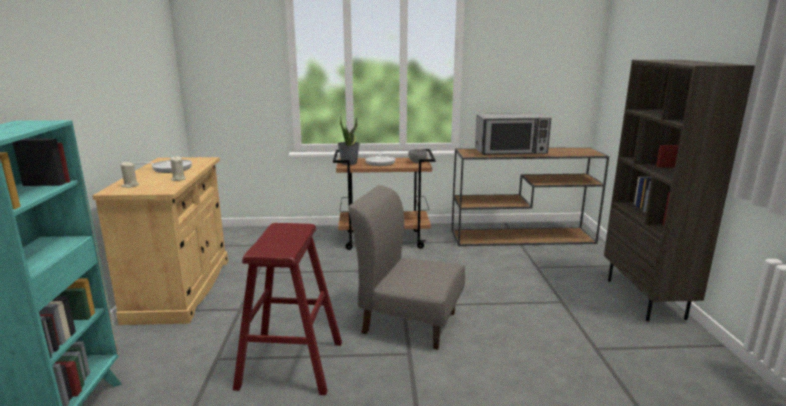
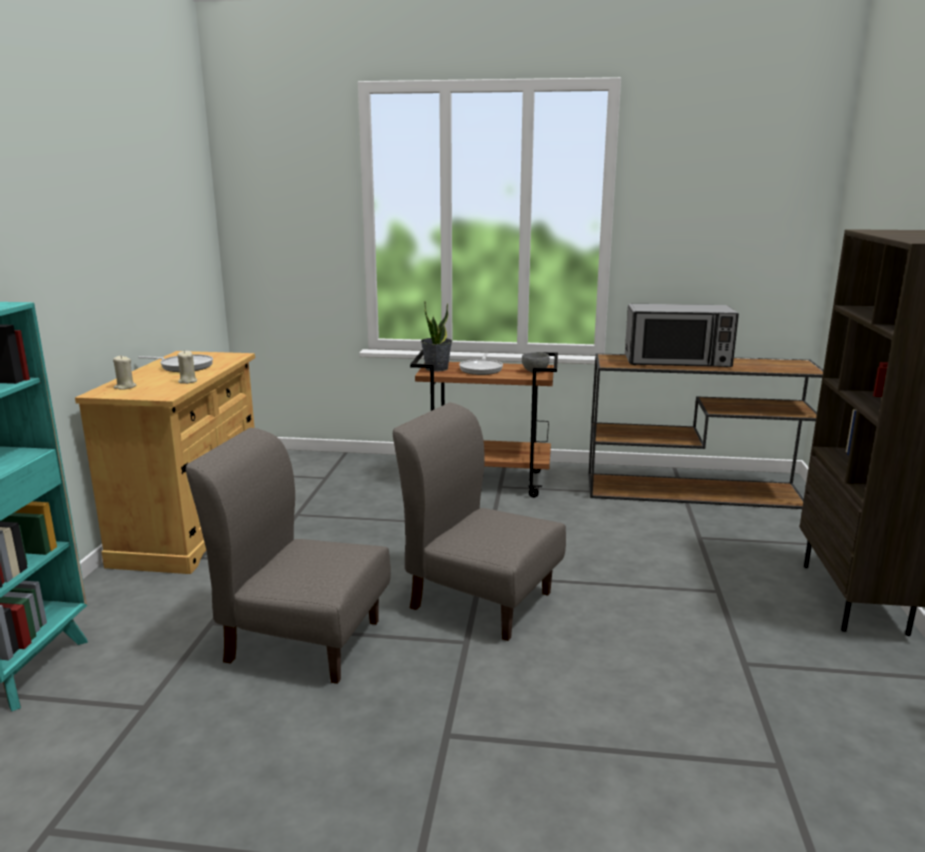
camera: 10 degrees right, 0 degrees up
(291, 364) = (303, 640): red stool -> grey chair

